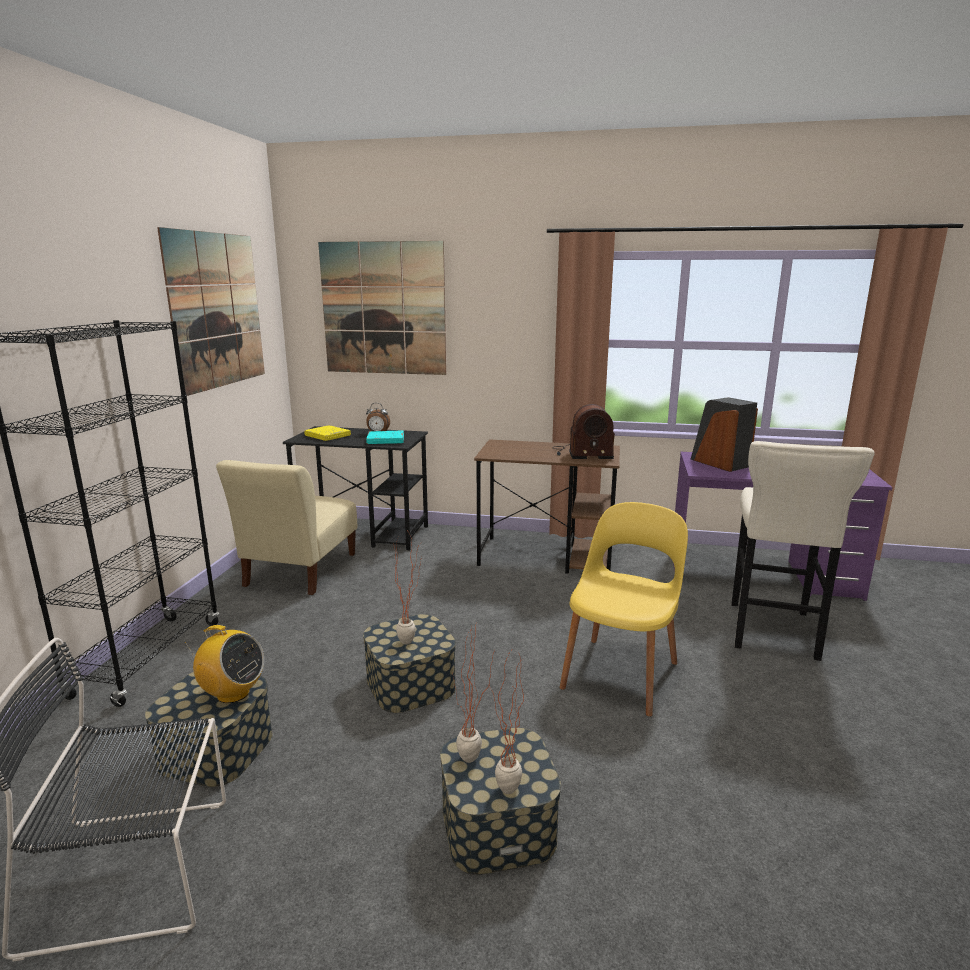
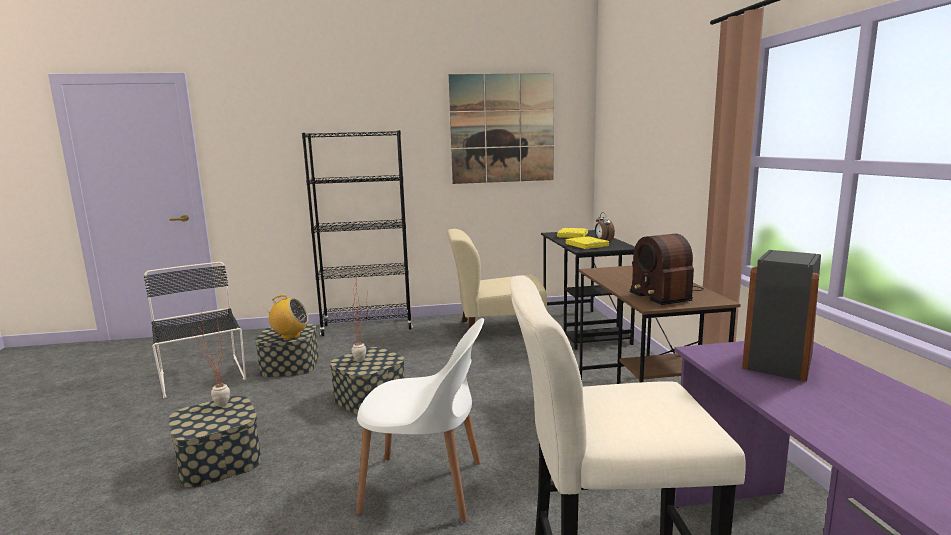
camera: 70 degrees right, 5 degrees down
(232, 693) = (290, 336): radio -> radio turned 90 degrees counterclockwise
(383, 309) = (632, 127): picture -> none
(385, 440) = (586, 245): turquoise book -> yellow book
(505, 796) = (182, 422): potted plant -> none
(621, 673) = (427, 487): yellow chair -> white chair

